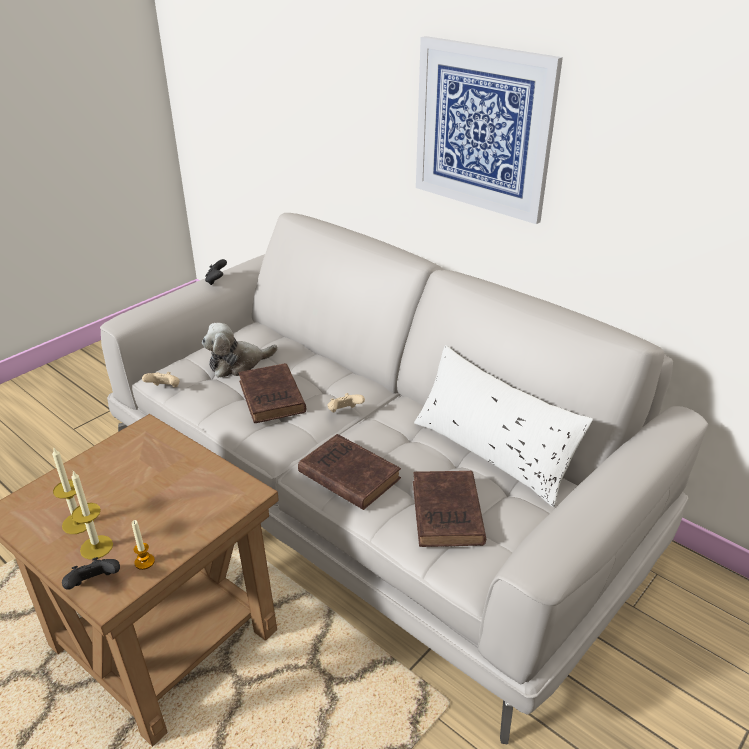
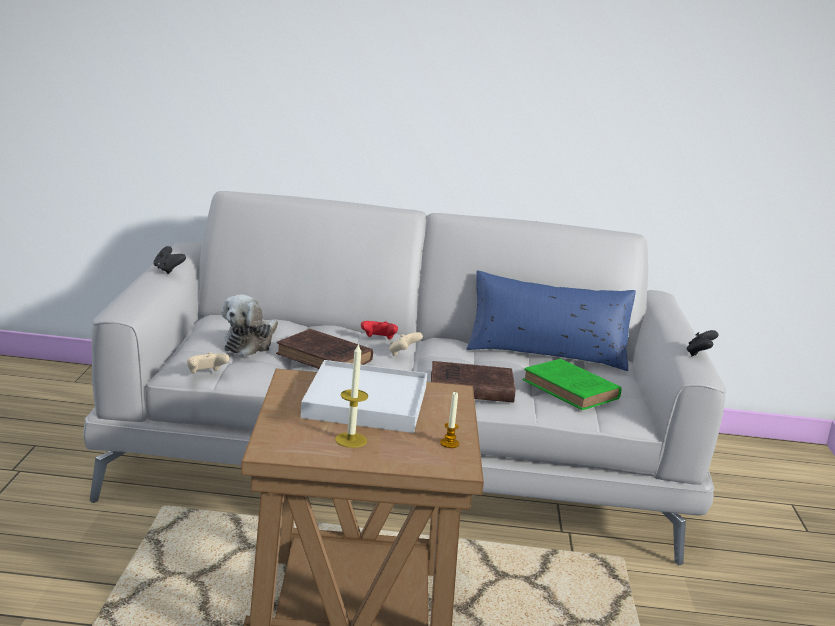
camera: 40 degrees left, 15 degrees down
(95, 584) = (435, 464): black game controller -> black game controller (699, 354)
(96, 547) = (395, 447): candle -> none
(155, 480) = (365, 402): none -> white tray
(347, 388) = (378, 340): none -> red game controller
(447, 514) = (572, 390): brown book -> green book
(483, 129) = (443, 85): picture -> none
(492, 452) = (546, 353): white pillow -> blue pillow

